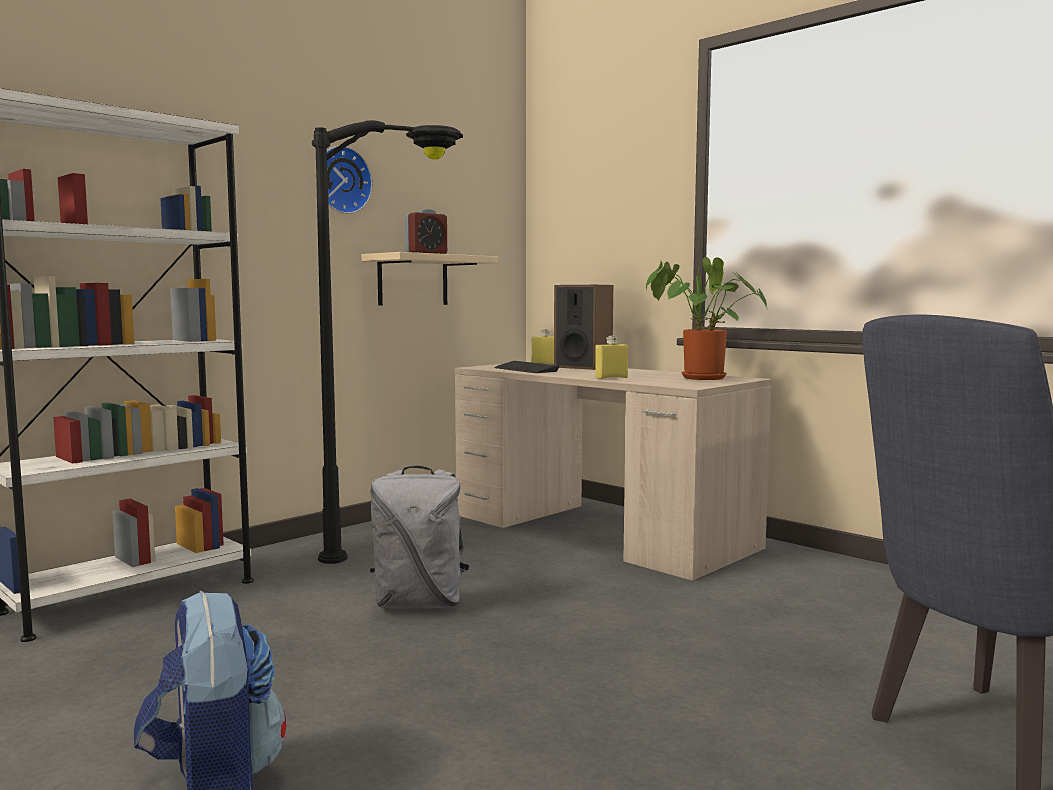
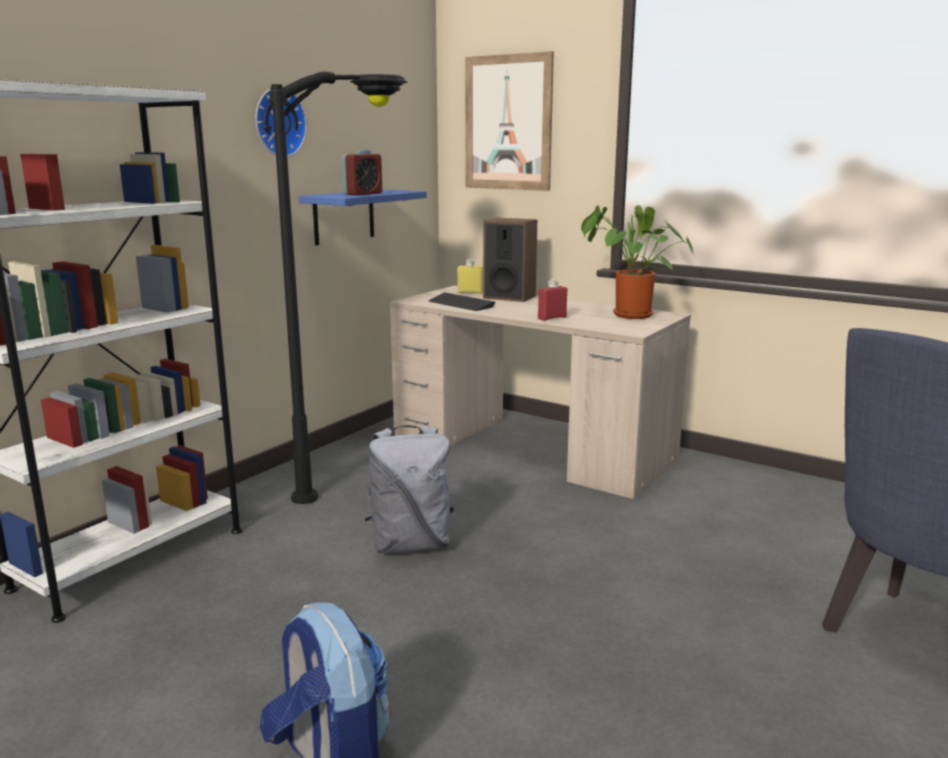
camera: 10 degrees left, 10 degrees up
(413, 280) = (344, 216): beige shelf -> blue shelf
(590, 192) = (508, 123): none -> picture
(611, 378) = (552, 318): yellow bottle -> red bottle

